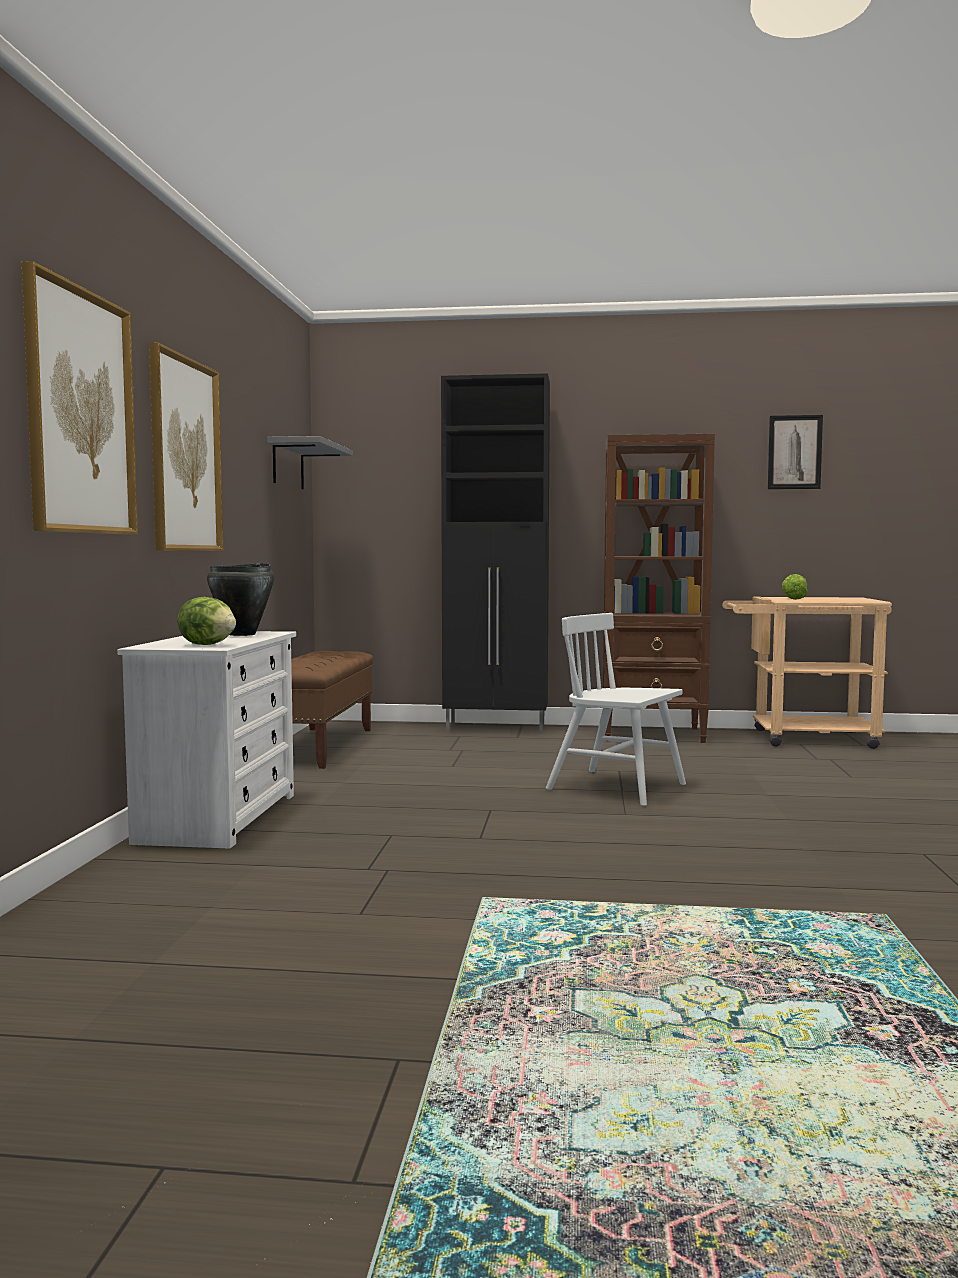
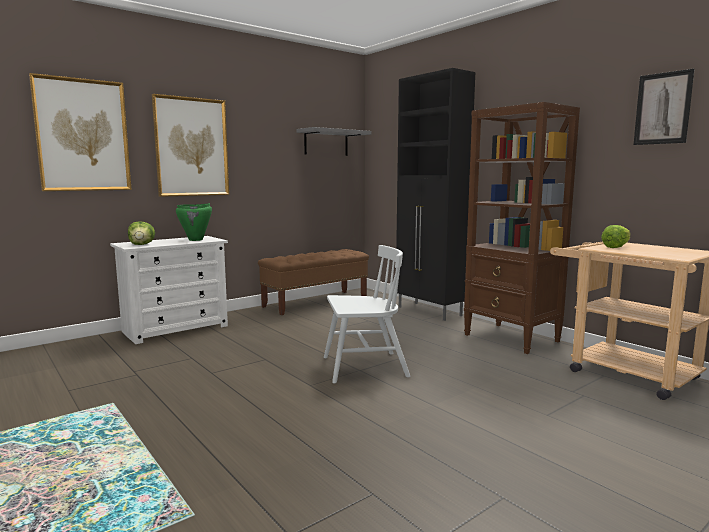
camera: 45 degrees right, 5 degrees up
(243, 634) = (196, 240): black cooking pot -> green cooking pot
(617, 787) = (364, 367): white chair -> white chair turned 90 degrees clockwise

